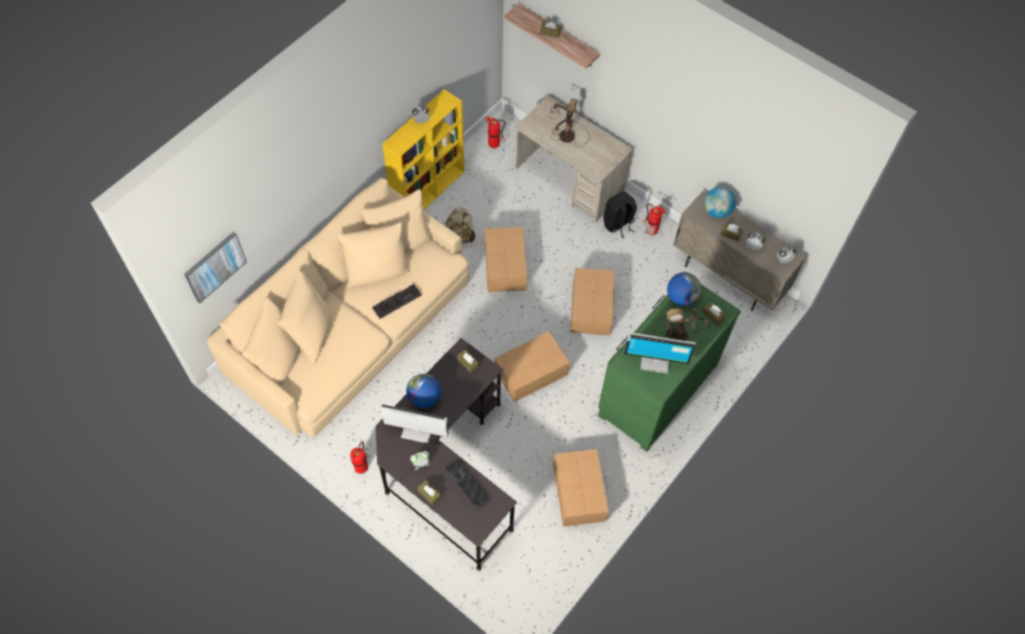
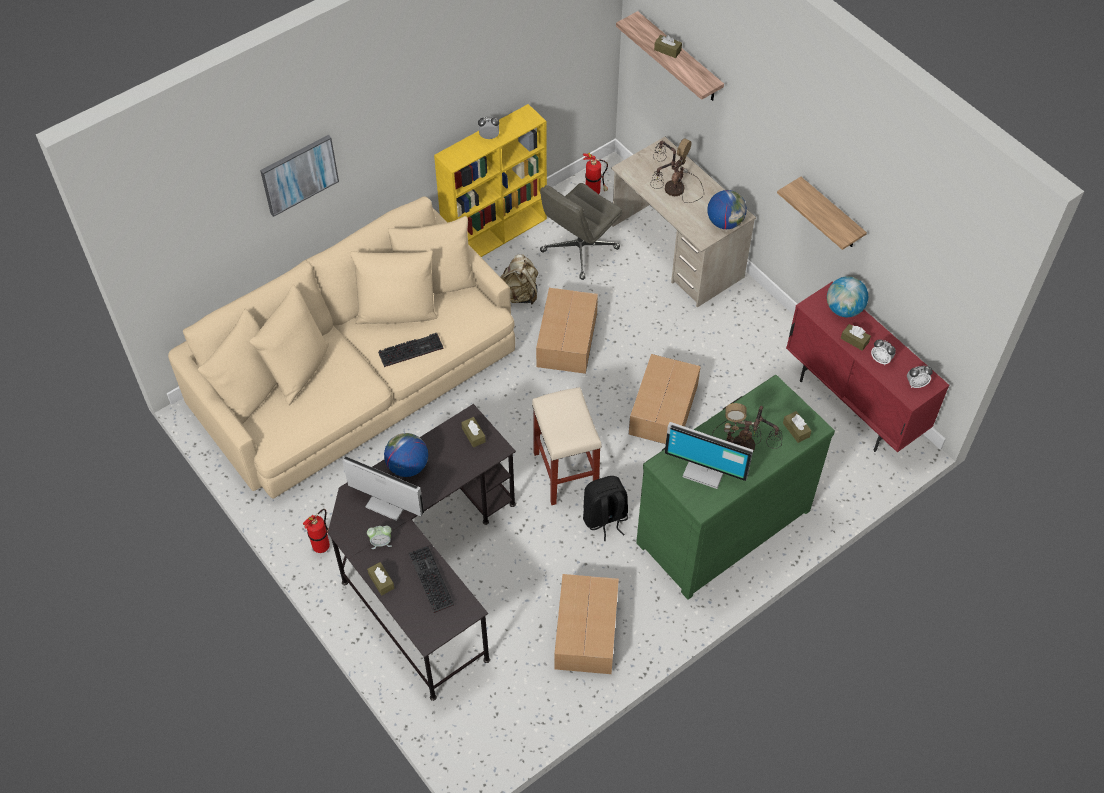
camera: 15 degrees right, 5 degrees down
(215, 266) = (188, 257): picture -> picture (299, 174)
(495, 192) = (579, 250): none -> grey office chair
(532, 372) = (566, 473): cardboard box -> beige stool
(618, 224) = (726, 314): black backpack -> black backpack (605, 519)
(650, 230) = (765, 329): fire extinguisher -> none
(681, 297) = (760, 400): globe -> globe (725, 222)
(699, 143) = (830, 214): none -> shelf
(727, 278) = (852, 405): beige cabinet -> red cabinet

